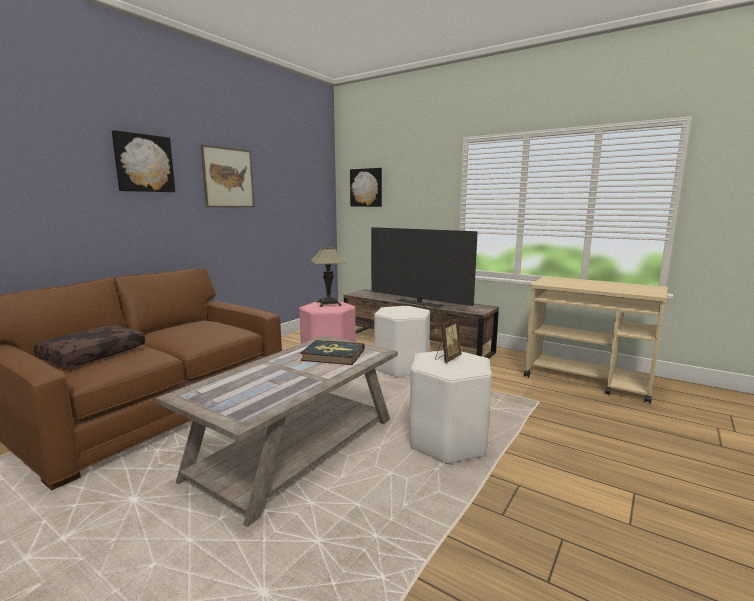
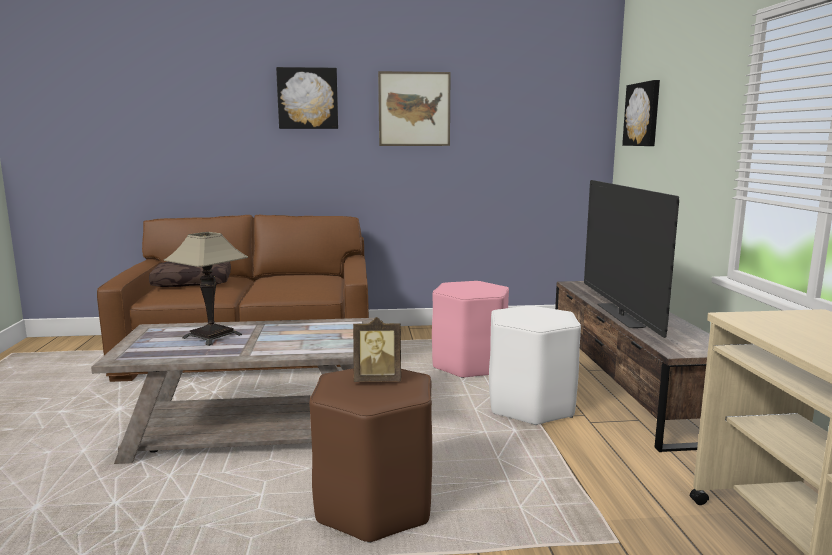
camera: 50 degrees right, 0 degrees up
(329, 303) = (479, 286): table lamp -> table lamp (212, 336)
(333, 355) = (319, 338): book -> none
(448, 441) = (375, 505): white stool -> brown stool

